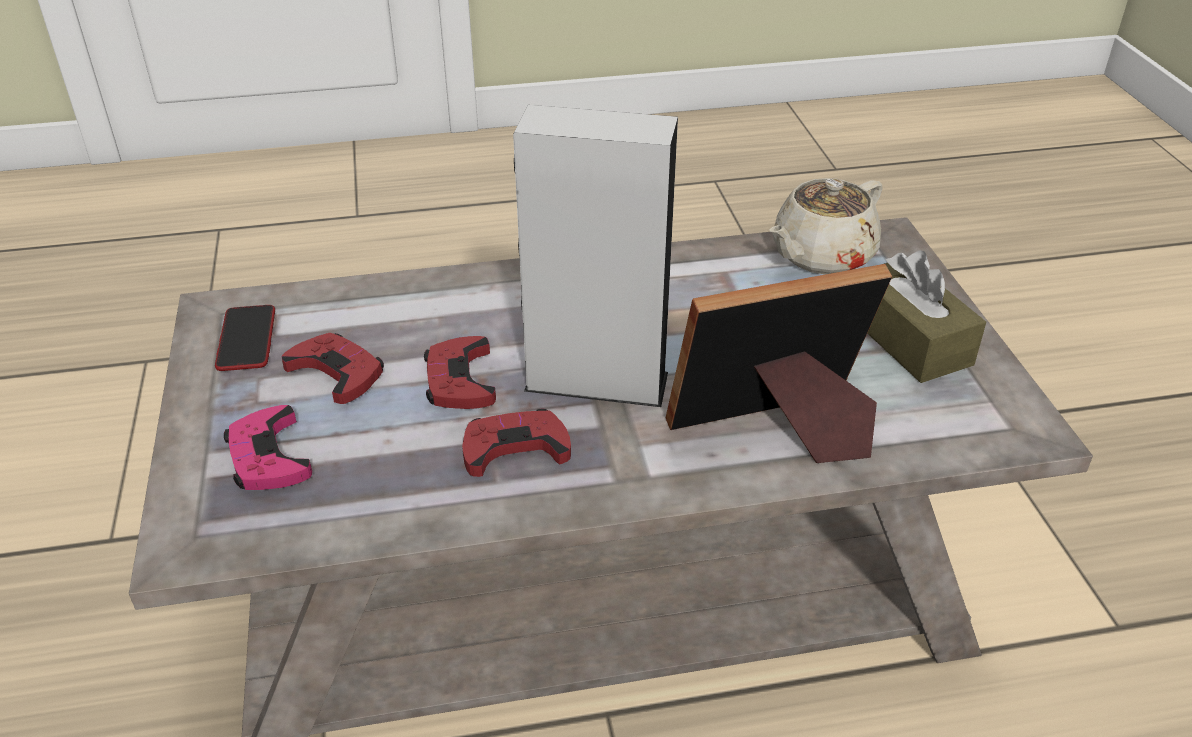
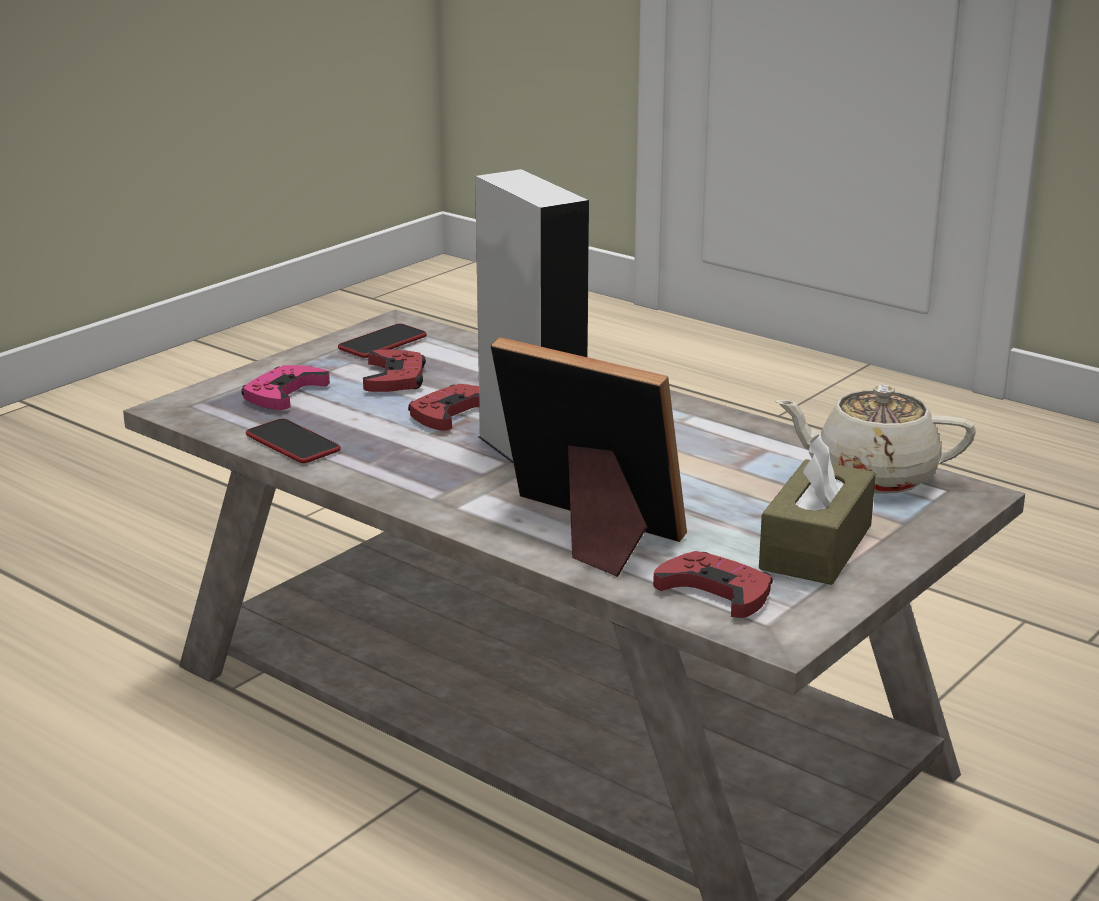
camera: 50 degrees right, 15 degrees down
(389, 508) = (292, 443): none -> phone
(515, 448) = (411, 456): red game controller -> red game controller (716, 592)

